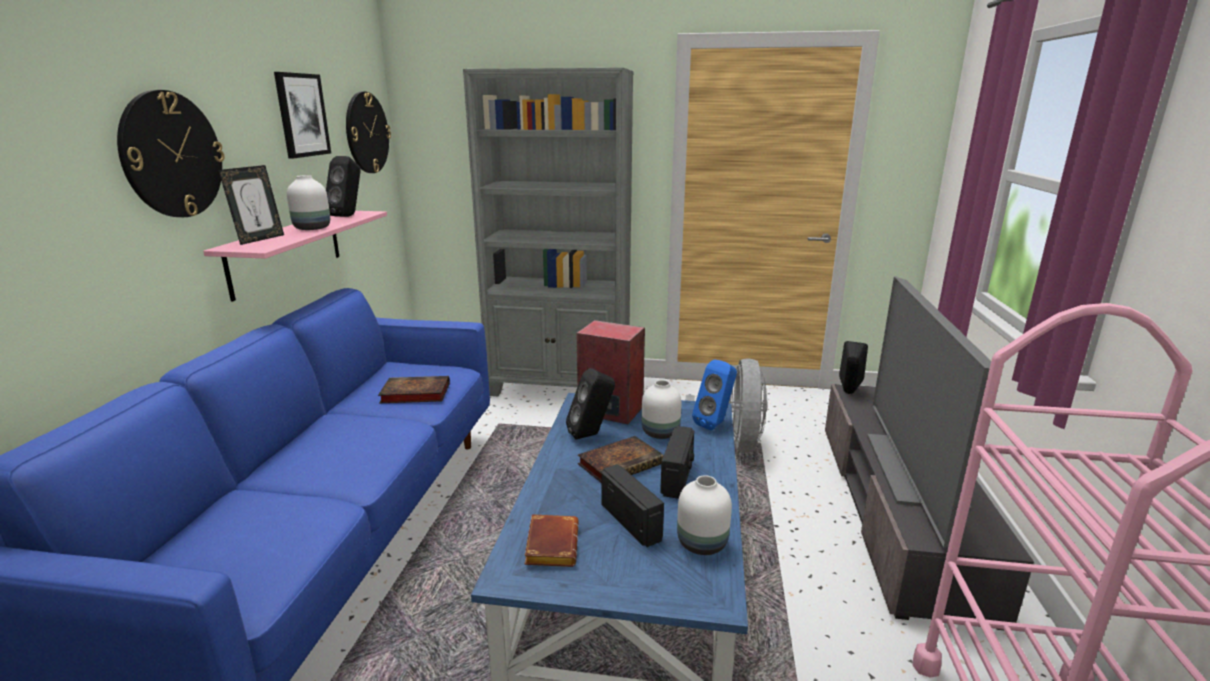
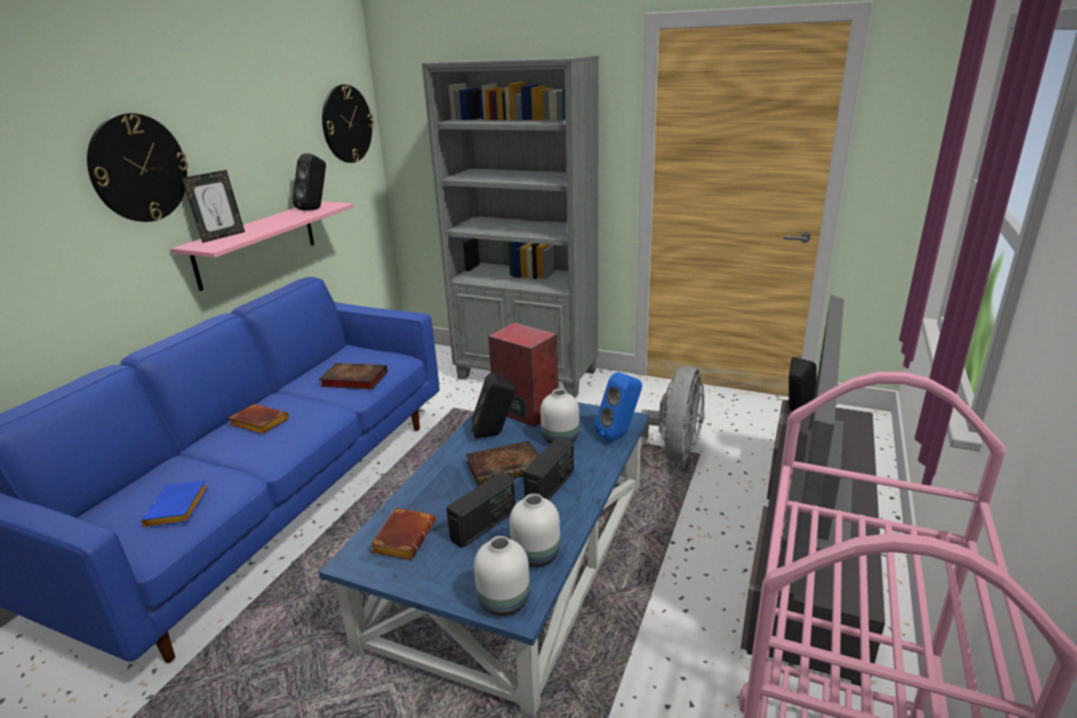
camera: 15 degrees right, 5 degrees up
(269, 547) = (179, 509): none -> blue book
(302, 115) = (272, 116): picture -> none
(313, 228) = (274, 224): white vase -> white vase (505, 600)
(323, 446) = (257, 423): none -> brown book
(631, 522) = (484, 525): radio -> radio turned 60 degrees clockwise

